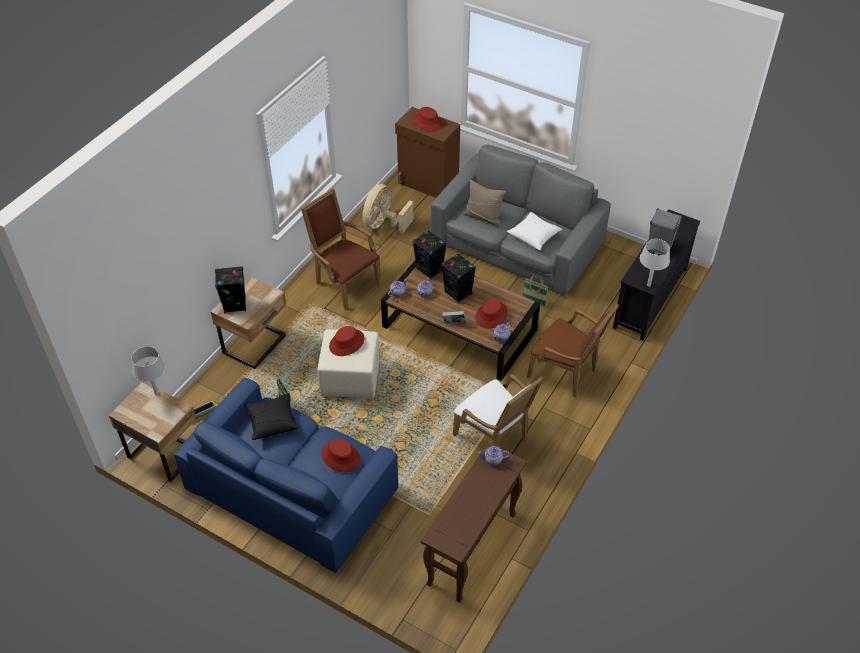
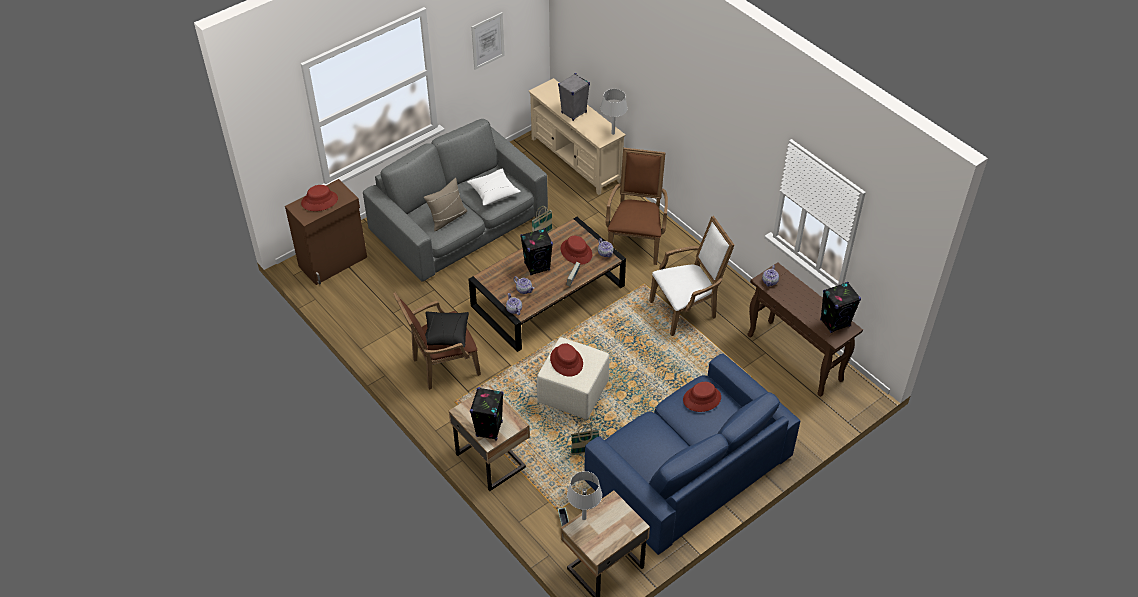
camera: 70 degrees left, 0 degrees up
(272, 421) = (639, 442): black pillow -> black pillow (445, 334)
(384, 224) = (373, 313): beige fan -> none
(430, 270) = (495, 278): black speaker -> black speaker (835, 323)
(566, 374) = (636, 241): brown armchair -> brown armchair turned 45 degrees counterclockwise
(646, 127) = (487, 41): none -> picture
(650, 298) = (576, 160): black tv stand -> beige tv stand

